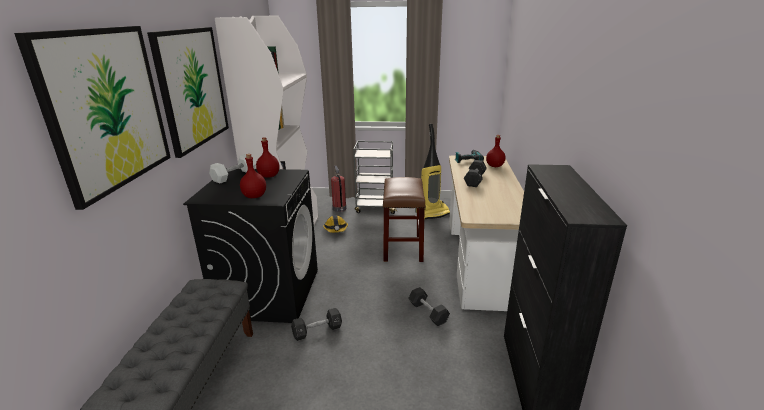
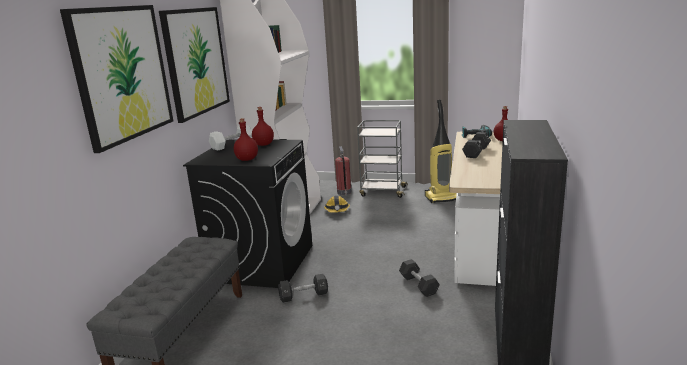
camera: 10 degrees right, 5 degrees down
(402, 248) = (404, 228): brown stool -> none

